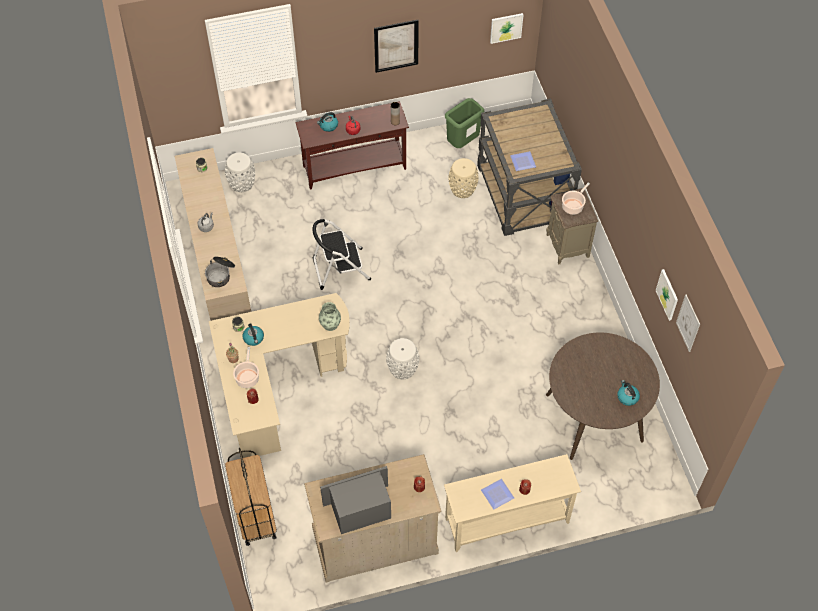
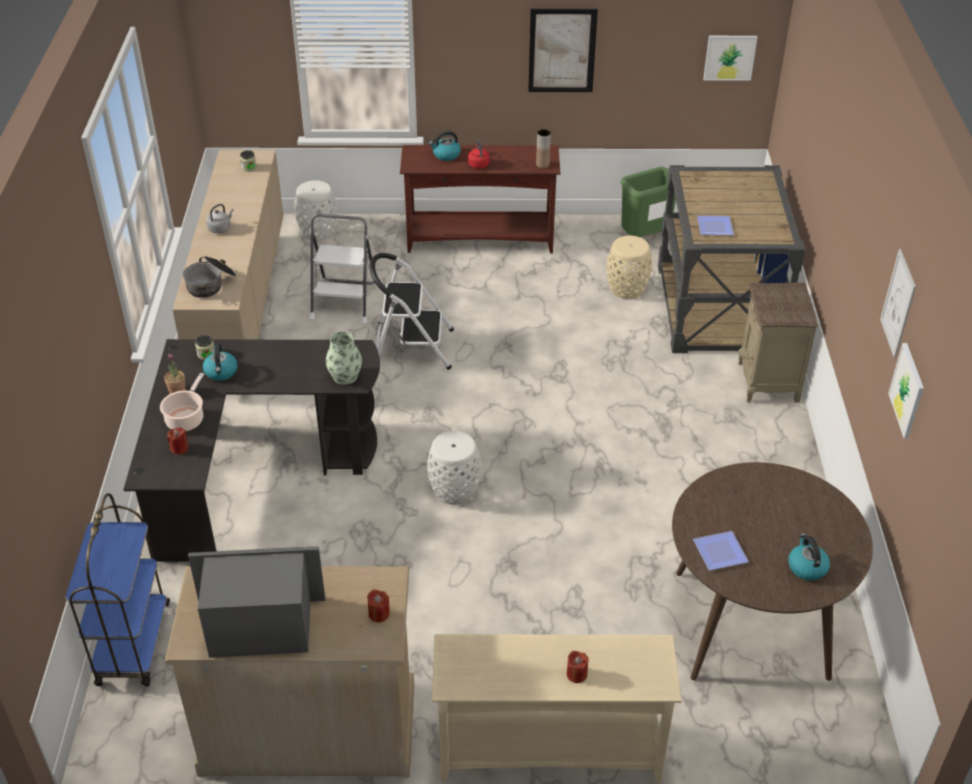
camera: 15 degrees right, 15 degrees down
(255, 516) = (132, 645): brown cart -> blue cart
(275, 385) = (250, 472): beige desk -> black desk
(282, 237) = (345, 299): none -> white step ladder
(498, 495) = (526, 672): plate -> plate (722, 553)
(573, 206) = (782, 301): cooking pot -> none
(688, 323) = (936, 425): picture -> picture (898, 303)

